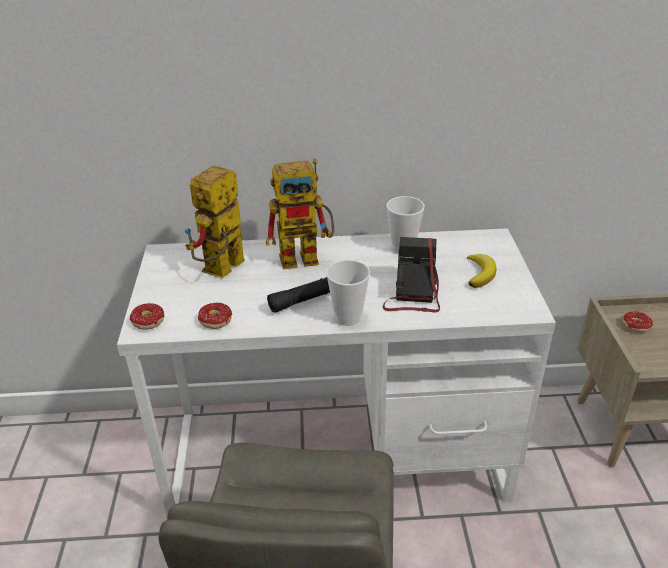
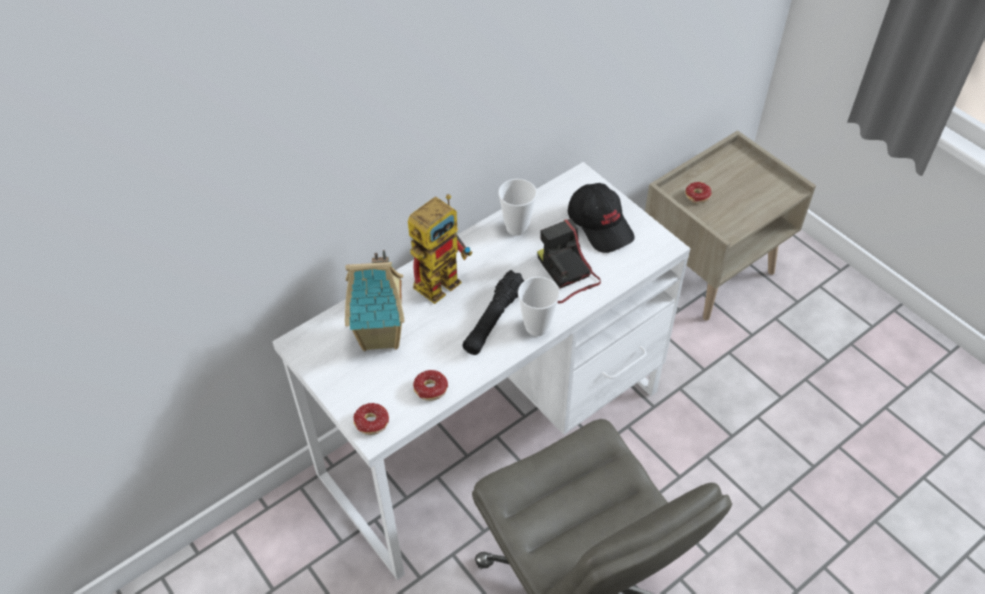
camera: 35 degrees left, 15 degrees up
(221, 272) = (382, 336): toy robot -> toy house
(480, 273) = (600, 225): banana -> black cap

